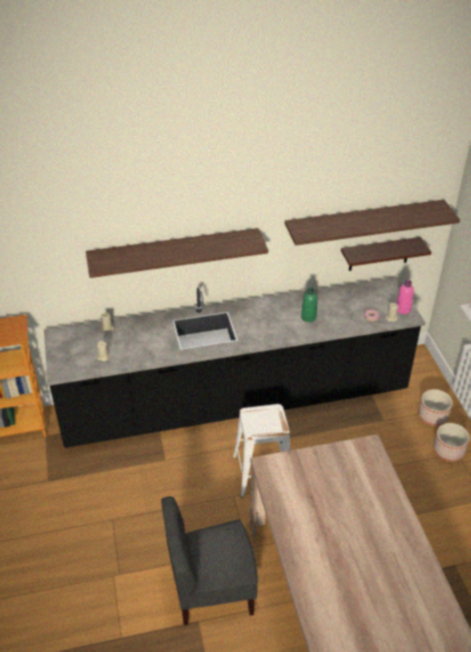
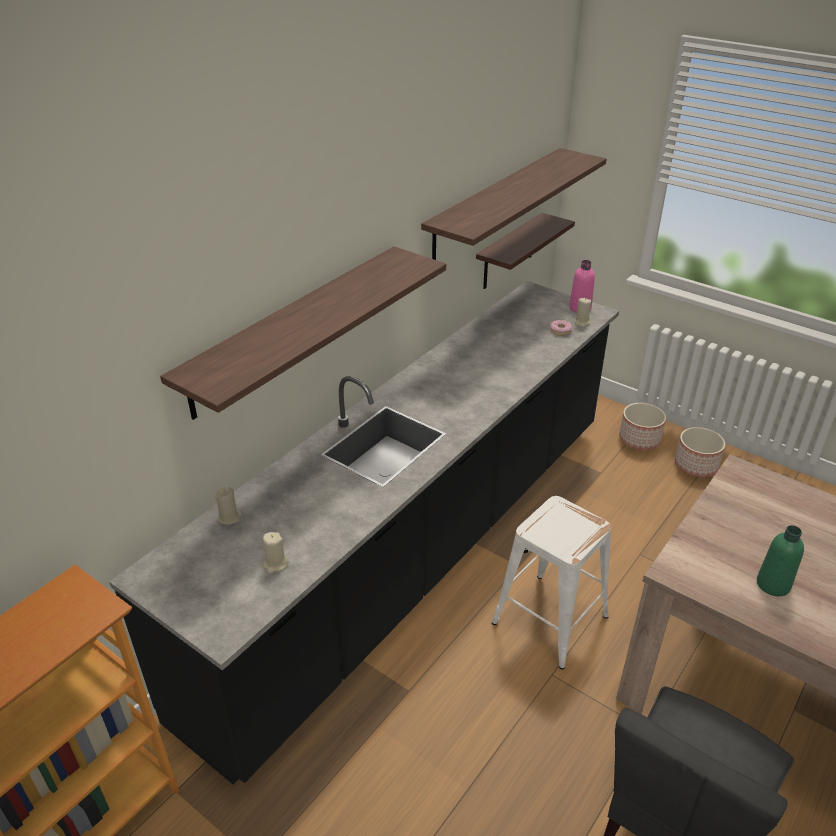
camera: 40 degrees left, 5 degrees down
(308, 317) = (493, 363): green bottle -> green bottle (773, 584)

